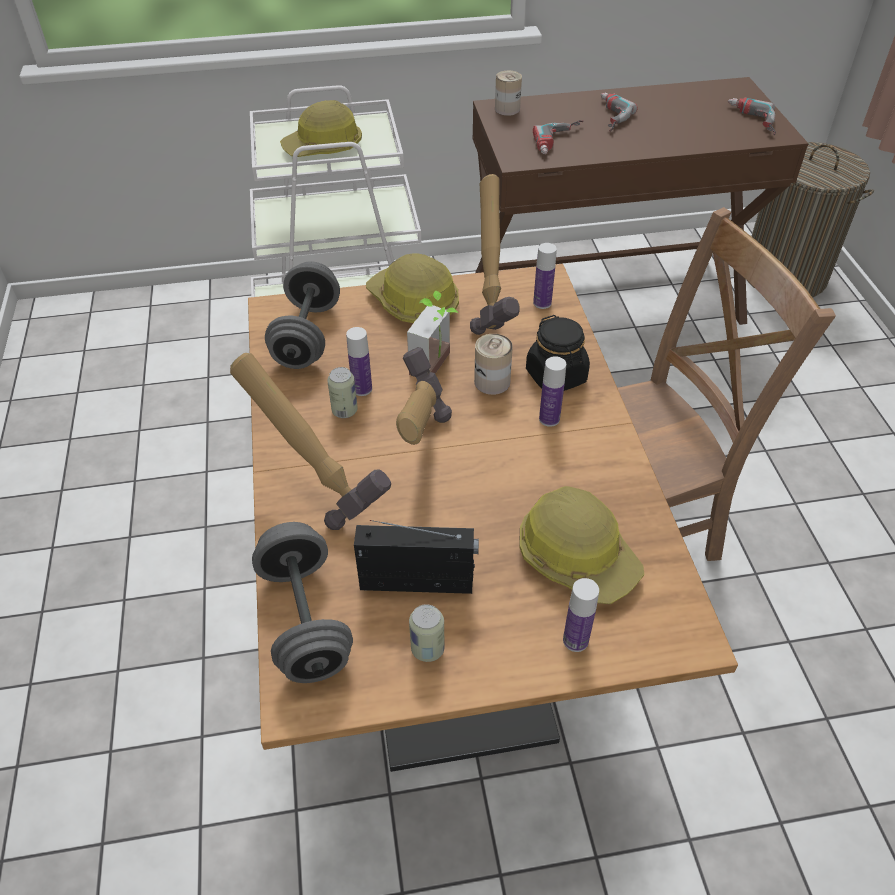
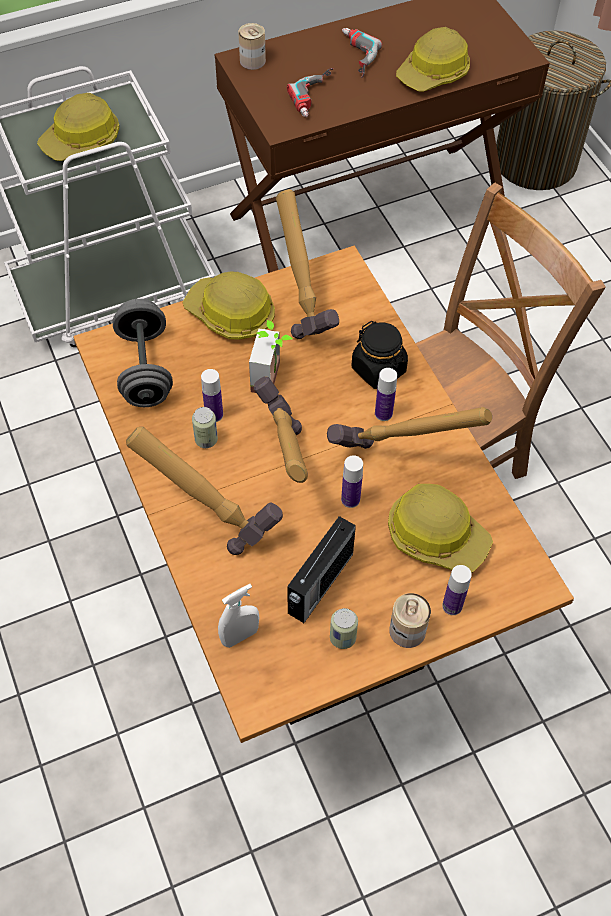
camera: 15 degrees left, 10 degrees up
(305, 620) = (240, 636): grey dumbbell -> white spray bottle
(419, 582) = (319, 585): radio -> radio turned 135 degrees clockwise
(492, 382) = (325, 386): can -> can (407, 630)
(542, 303) = (347, 293): bottle -> bottle (350, 499)
(554, 475) = (401, 466): none -> hammer
(684, 138) = (434, 73): none -> hard hat
(750, 121) = (491, 42): power drill -> none

